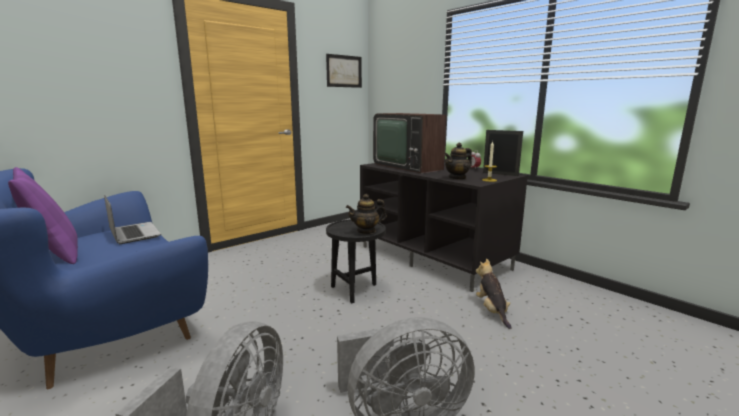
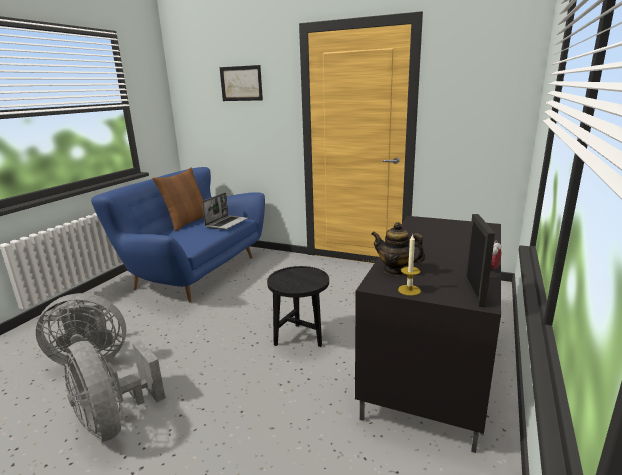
camera: 65 degrees right, 5 degrees up
(55, 254) = (187, 222): purple pillow -> brown pillow
(344, 71) = (492, 87): picture -> picture (241, 83)
(366, 231) = (290, 285): teapot -> none
(410, 166) = (440, 235): television -> none
(492, 311) = (321, 447): plush toy -> none

